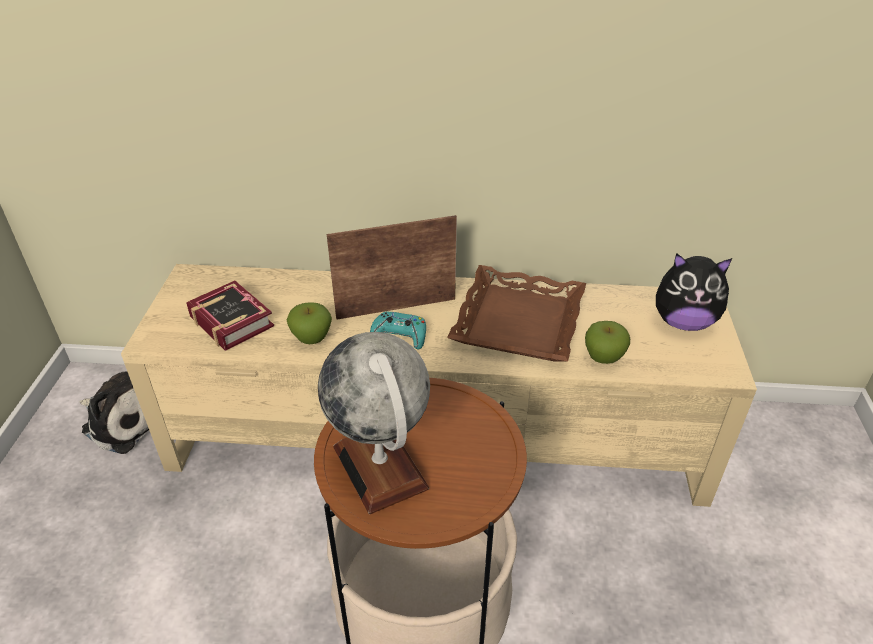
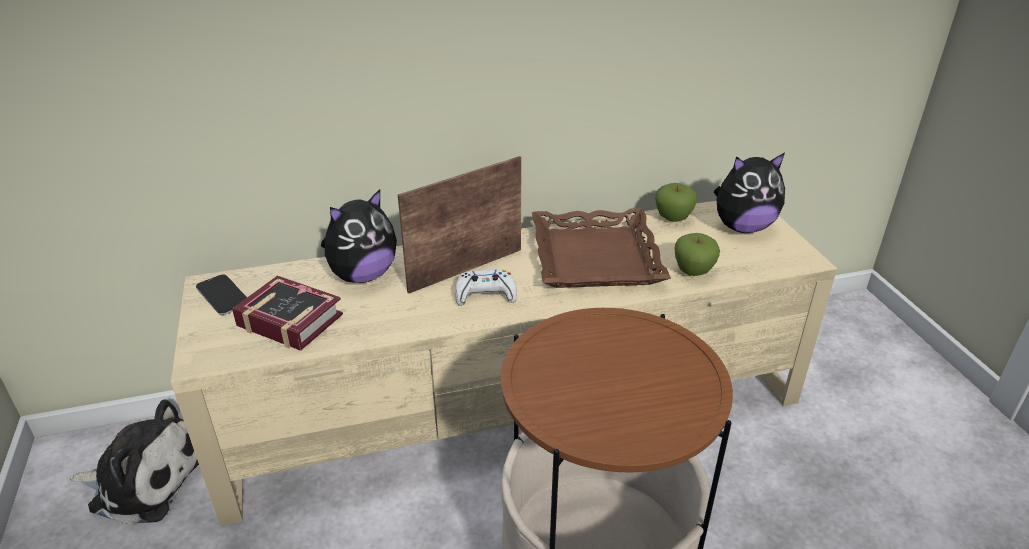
camera: 20 degrees left, 5 degrees down
(194, 287) = (223, 296): none -> phone
(309, 293) = (362, 275): none -> plush toy
(312, 339) = (393, 317): apple -> apple (673, 218)
(380, 467) = (587, 401): globe -> none
(399, 336) = (485, 294): turquoise game controller -> white game controller

